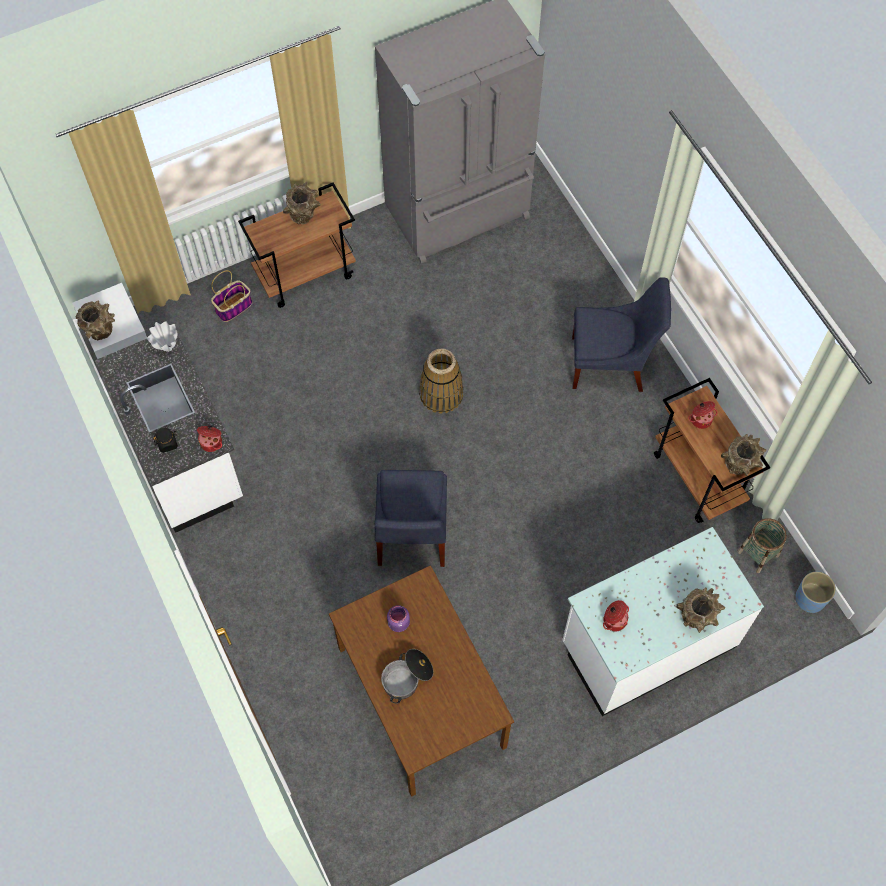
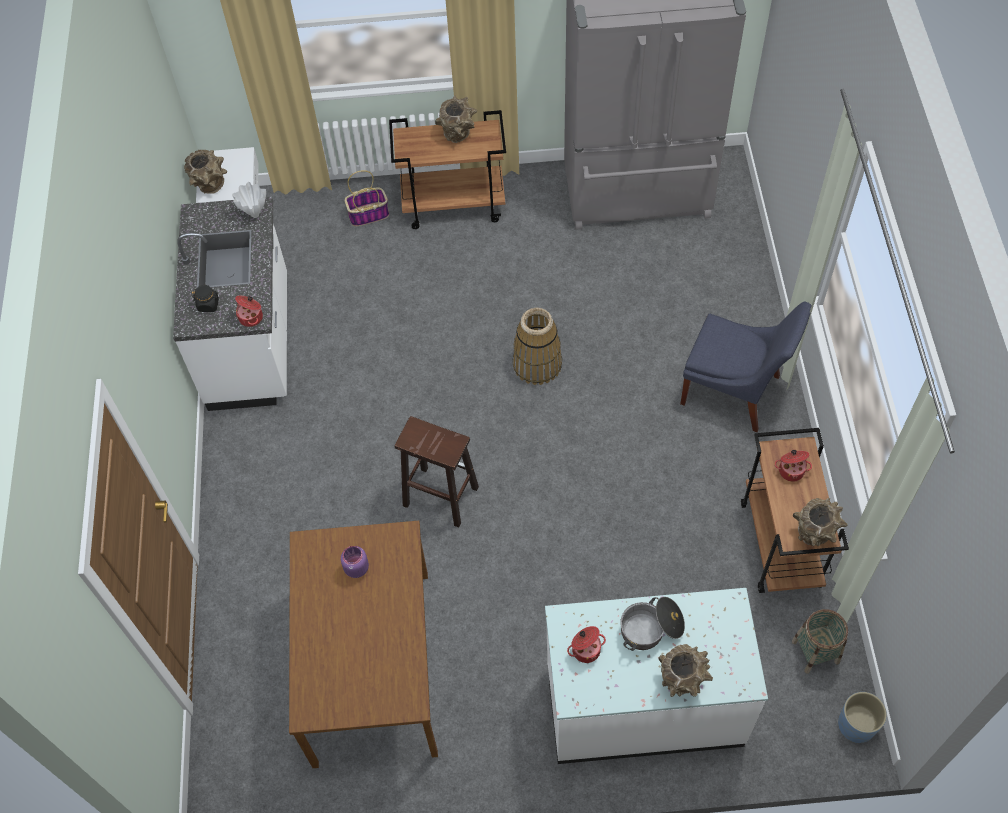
camera: 25 degrees right, 5 degrees down
(407, 678) = (337, 629): cooking pot -> cooking pot (651, 629)
(411, 536) = (439, 496): blue chair -> brown stool

